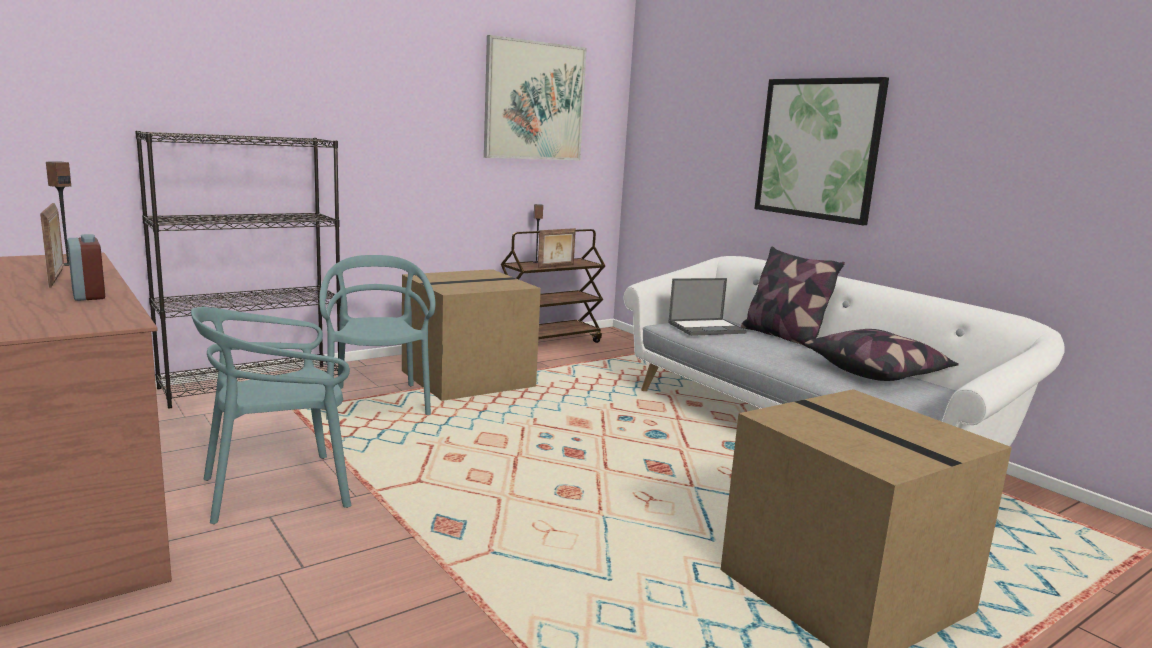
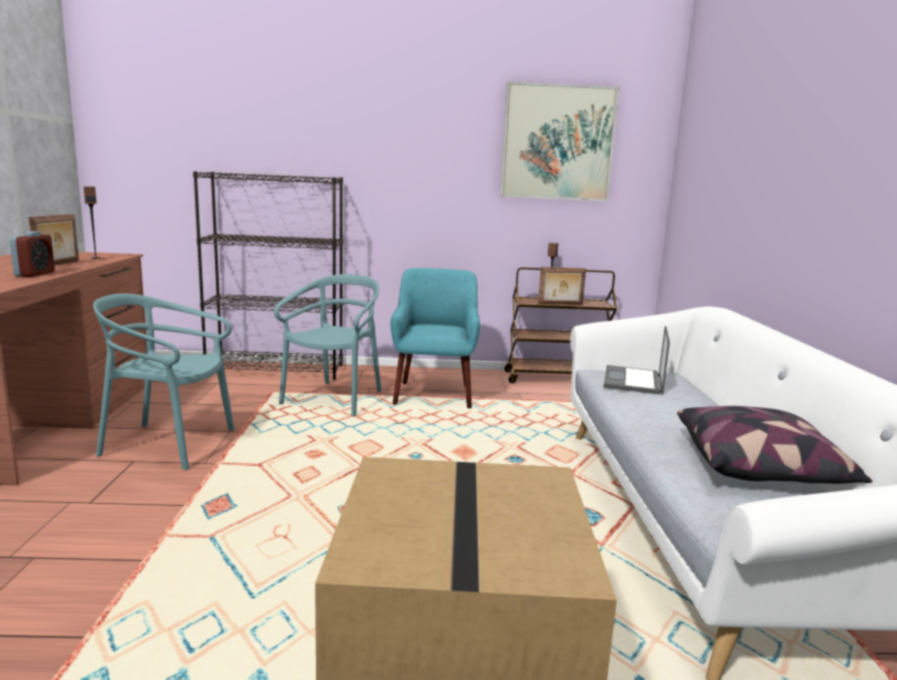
camera: 35 degrees right, 0 degrees up
(468, 378) = (434, 395): cardboard box -> turquoise armchair
(707, 328) = (633, 381): laptop -> laptop turned 90 degrees clockwise
(783, 336) = (715, 405): pillow -> none
(818, 149) = (806, 178): picture -> none

